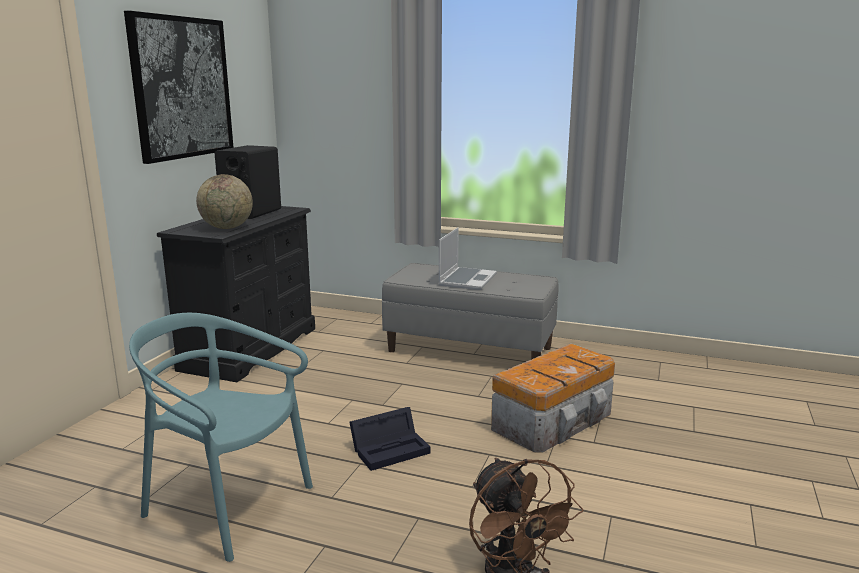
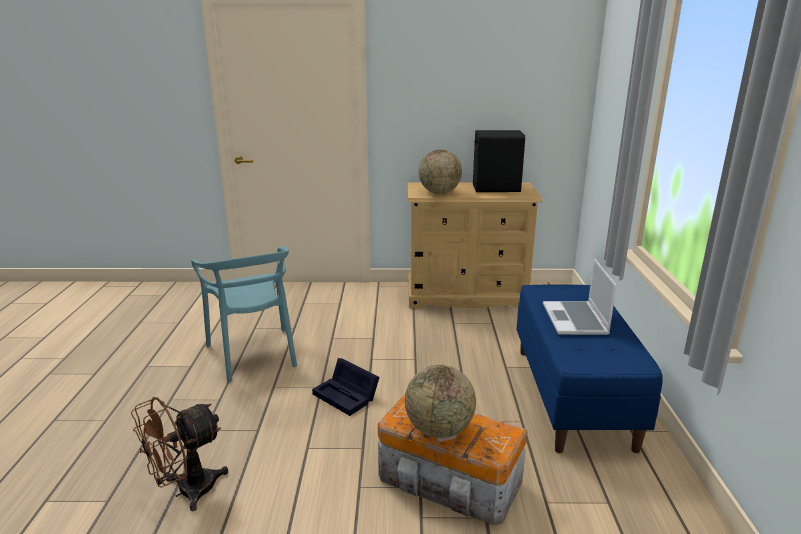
camera: 70 degrees right, 5 degrees up
(182, 88) = (462, 76): picture -> none
(227, 506) = (254, 354): turquoise chair -> turquoise chair turned 150 degrees clockwise
(251, 348) = (467, 296): black dresser -> beige dresser
(467, 280) = (576, 320): laptop -> laptop turned 90 degrees clockwise
(470, 349) = (573, 396): grey bench -> blue bench
(561, 370) = (439, 429): none -> globe

